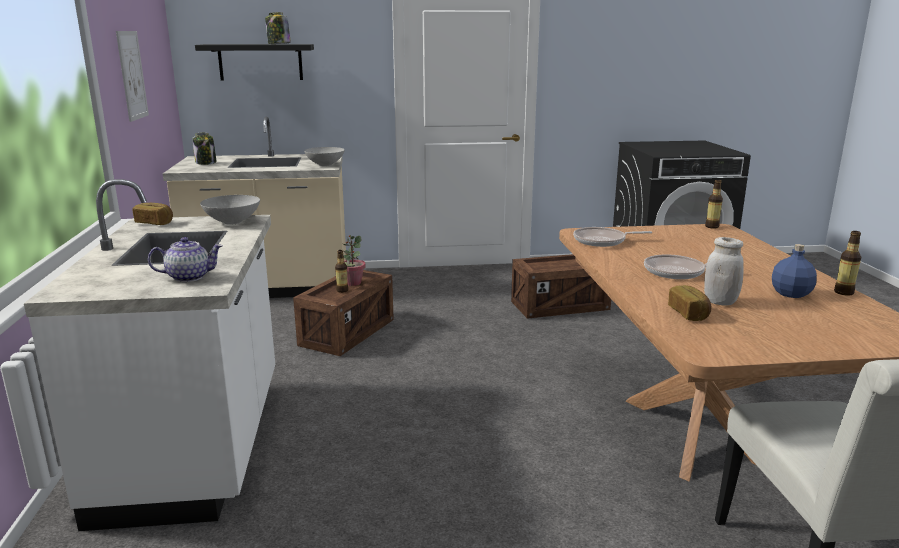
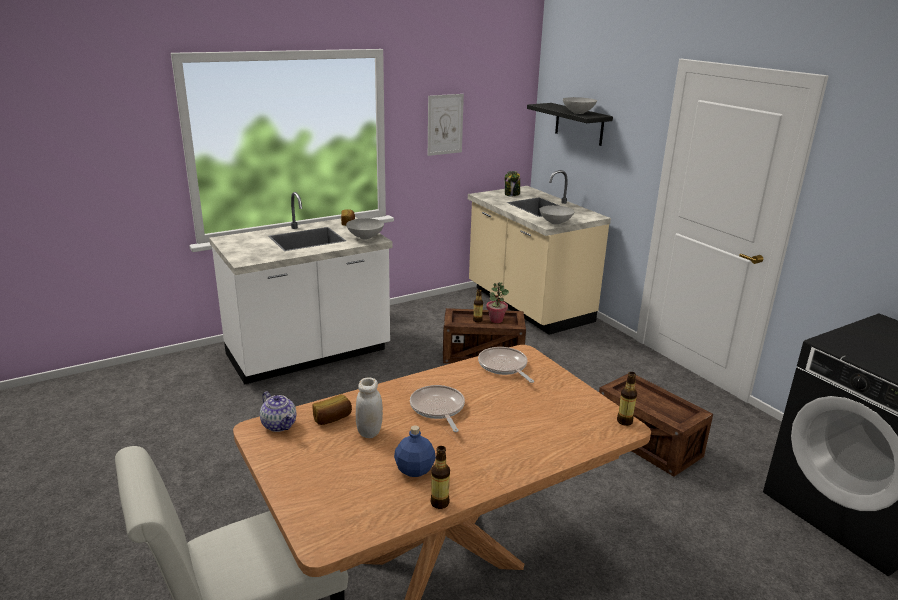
camera: 65 degrees right, 5 degrees up
(189, 277) = (257, 254): teapot -> teapot (280, 425)
(278, 44) = (577, 113): jar -> grey bowl

